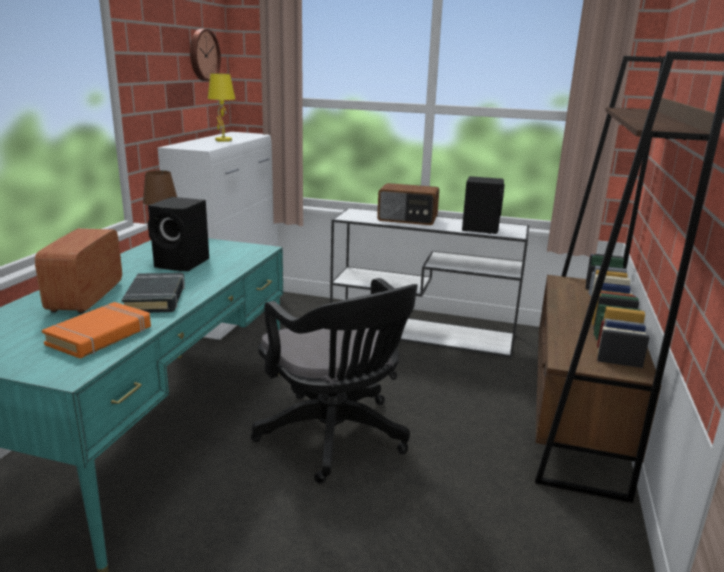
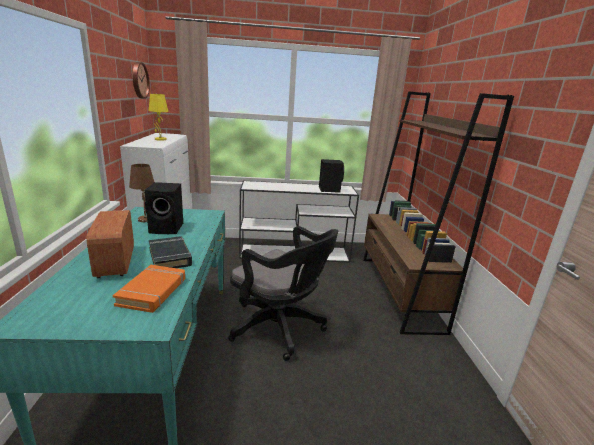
camera: 20 degrees left, 0 degrees up
(407, 219) = (284, 186): radio -> none

